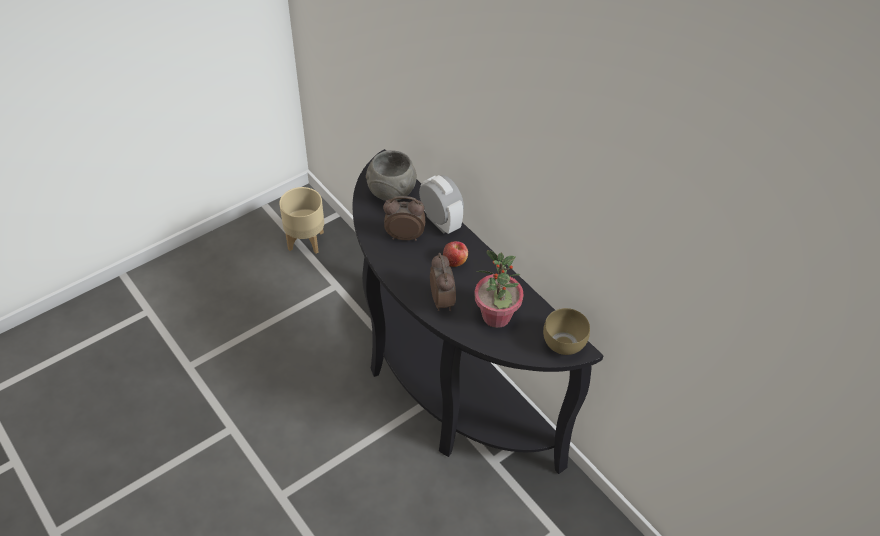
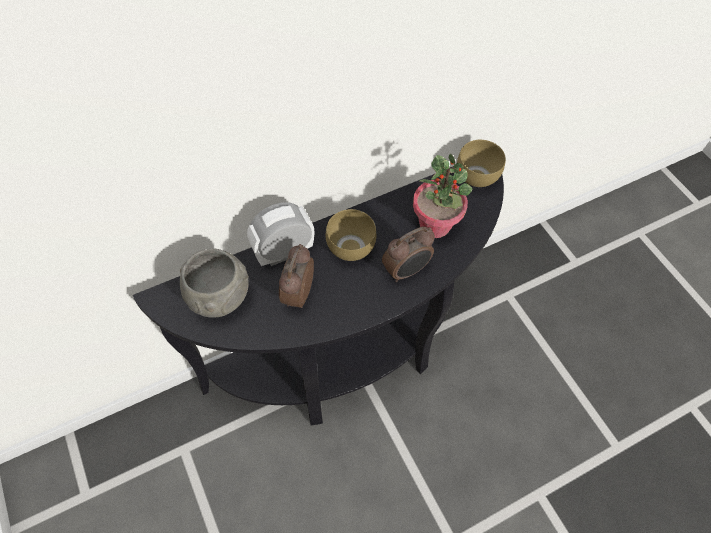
camera: 80 degrees left, 10 degrees up
(306, 240) = (98, 479): beige planter -> none
(443, 301) = (406, 271): alarm clock -> alarm clock turned 150 degrees clockwise
(455, 261) = (349, 249): apple -> brown bowl

